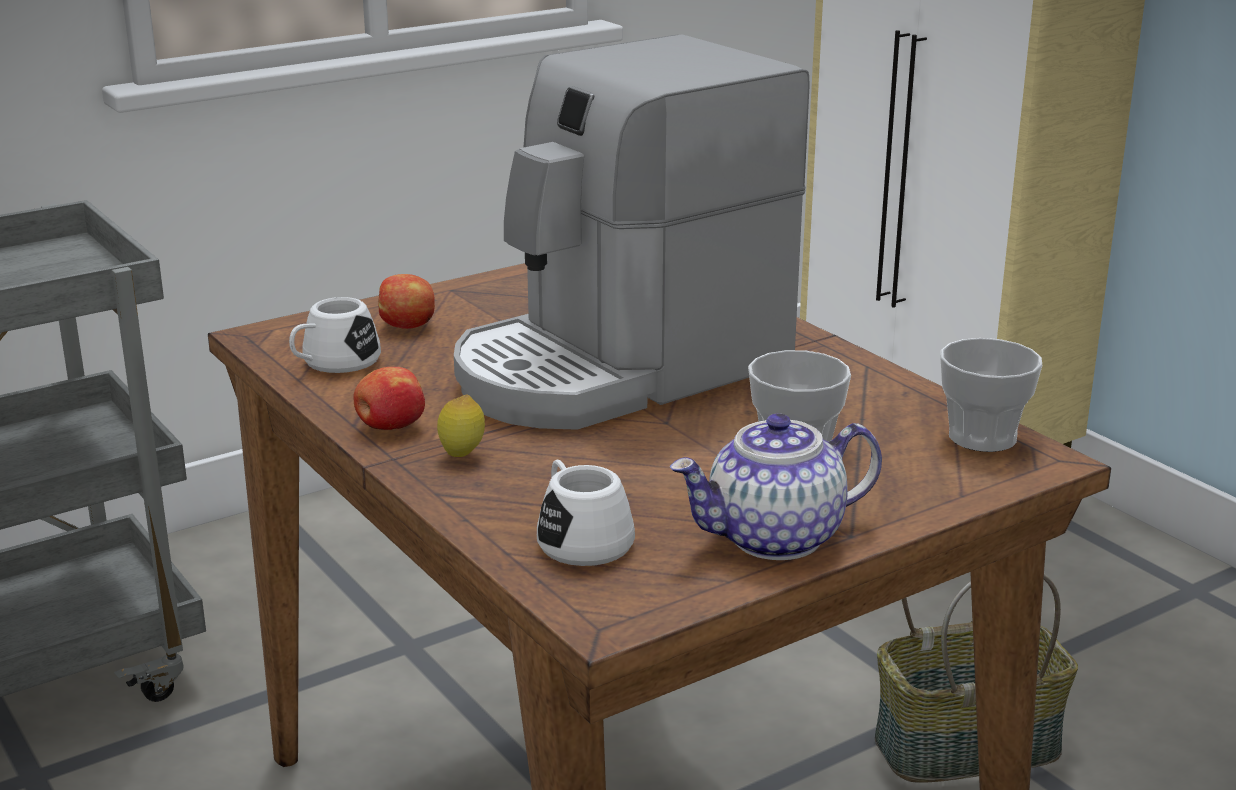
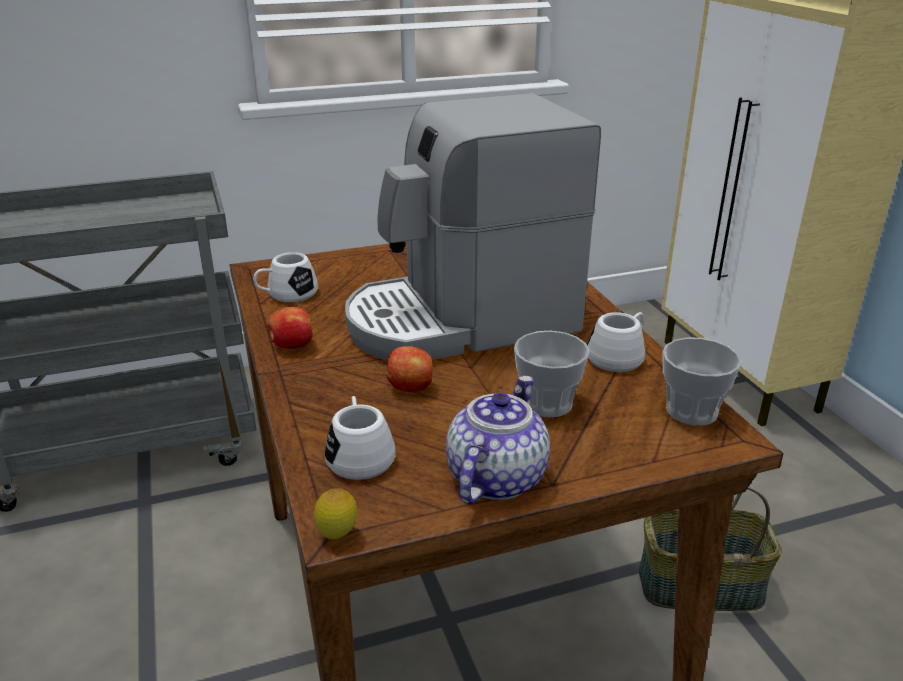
camera: 15 degrees right, 5 degrees up
(408, 326) = (348, 273): apple -> apple (411, 388)
(462, 456) = (323, 374): lemon -> lemon (337, 536)
(774, 538) = (495, 477): teapot -> teapot turned 120 degrees clockwise
(859, 387) = (619, 356): none -> white mug

